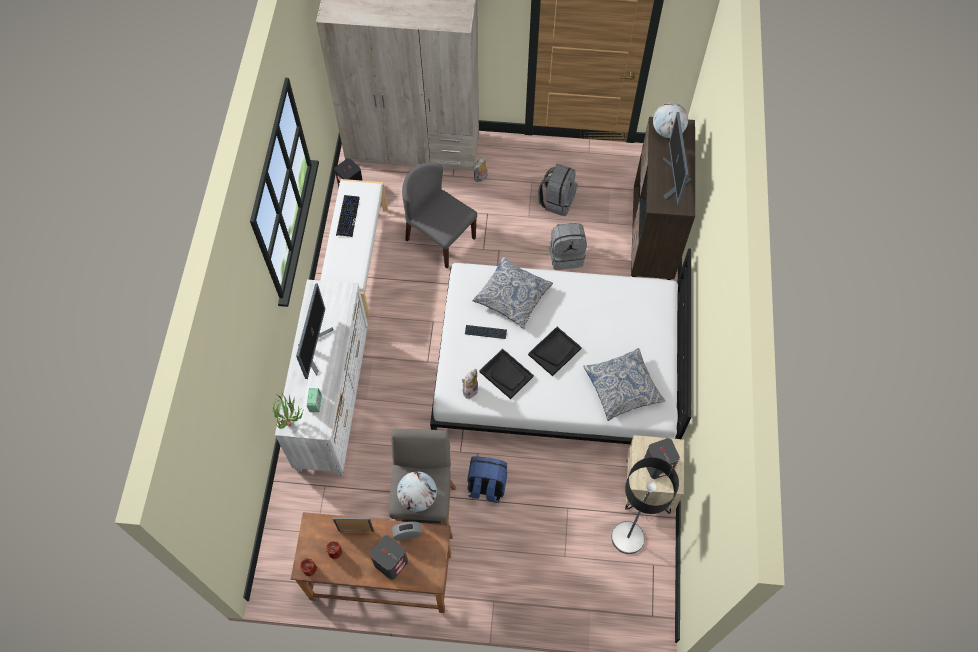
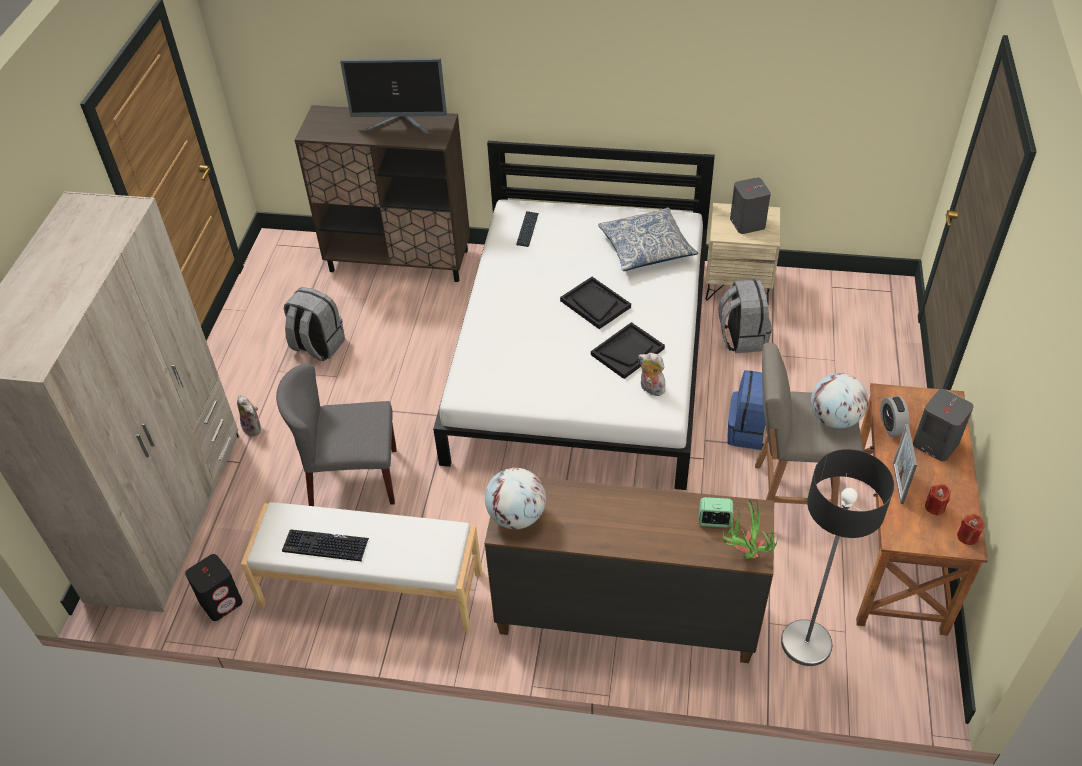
camera: 85 degrees left, 15 degrees down
(314, 347) = (615, 527): monitor -> none
(334, 400) = (625, 615): white dresser -> brown dresser
(440, 238) = (353, 479): grey chair -> grey chair turned 45 degrees clockwise
(485, 332) = (561, 371): keyboard -> keyboard (527, 229)
(512, 296) = (506, 343): pillow -> none
(566, 256) = (409, 340): grey backpack -> grey backpack (741, 337)
(627, 537) = (802, 305): floor lamp -> floor lamp (806, 643)
(667, 131) = (323, 126): globe -> globe (516, 516)

